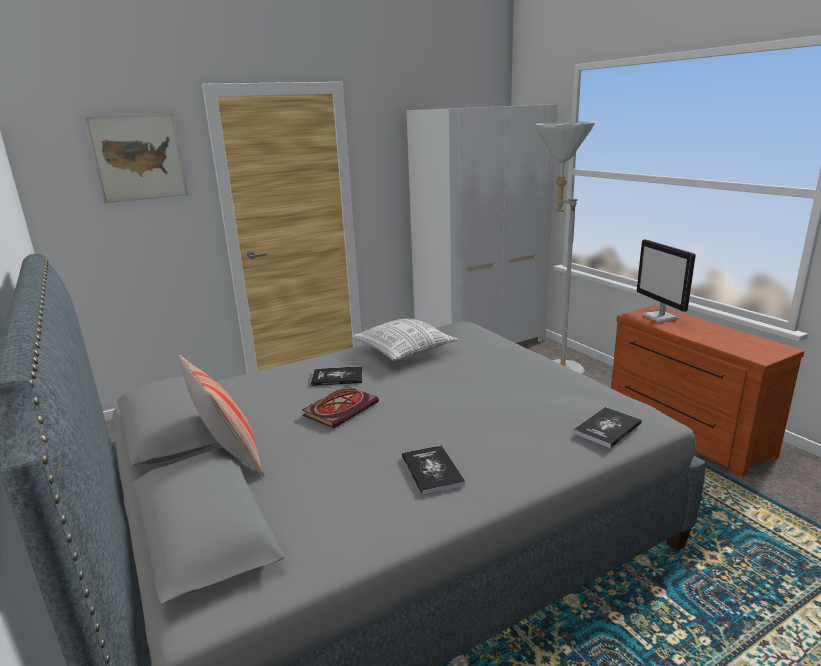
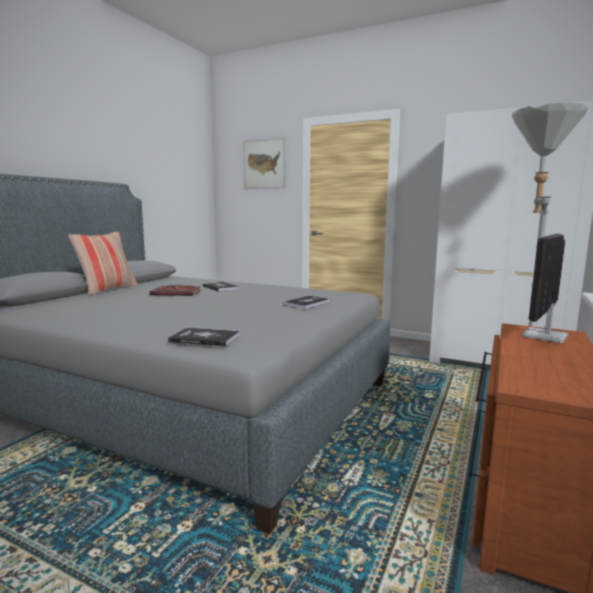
camera: 55 degrees right, 10 degrees down
(404, 351) = (281, 290): pillow -> none
(432, 471) = (109, 314): book -> book (307, 303)

